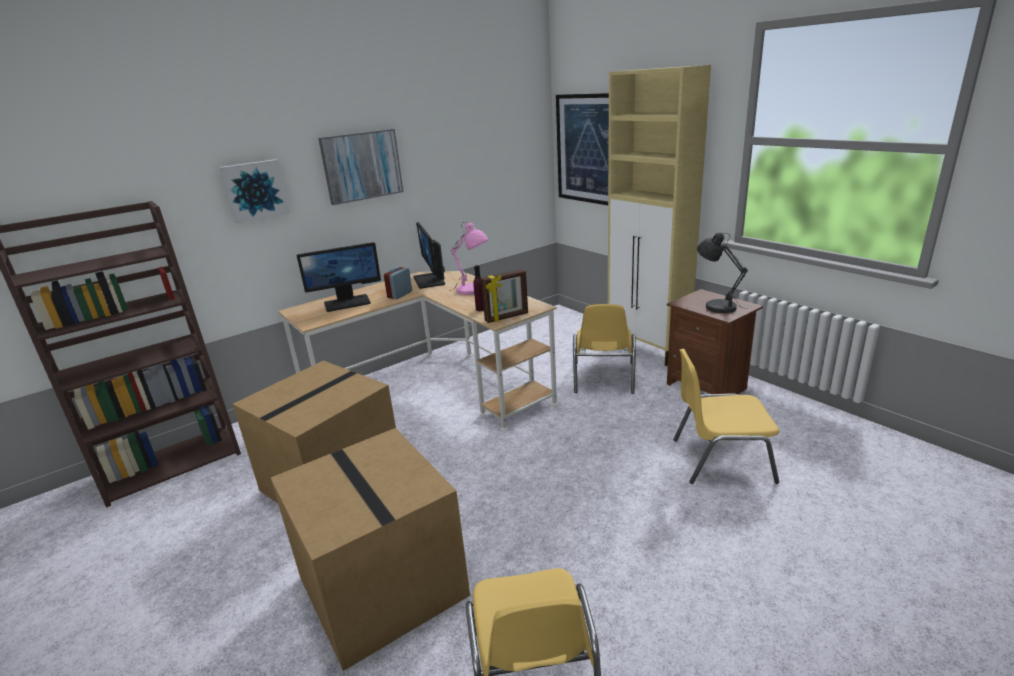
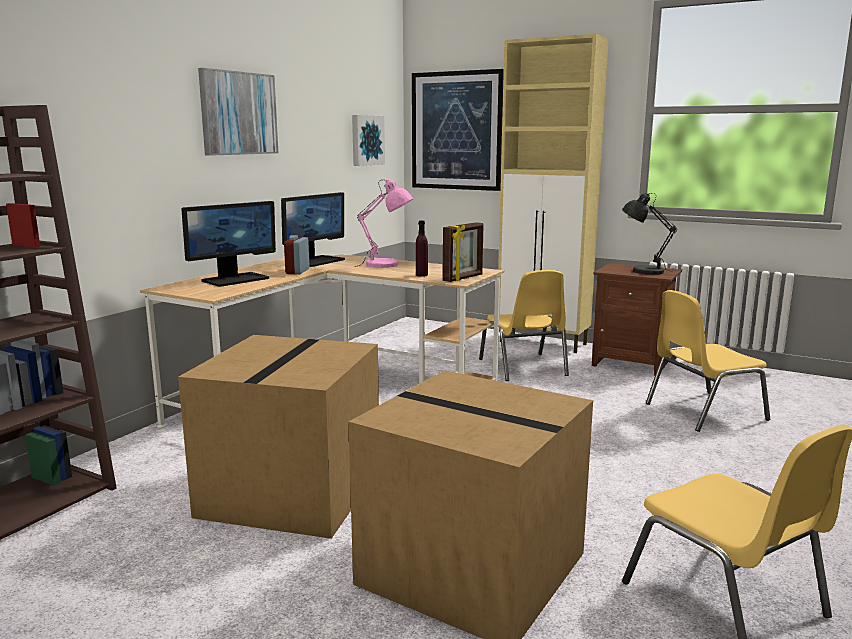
camera: 25 degrees left, 10 degrees down
(254, 190) = (125, 120): picture -> picture (366, 140)
(430, 280) = (316, 261): monitor -> monitor turned 105 degrees counterclockwise

